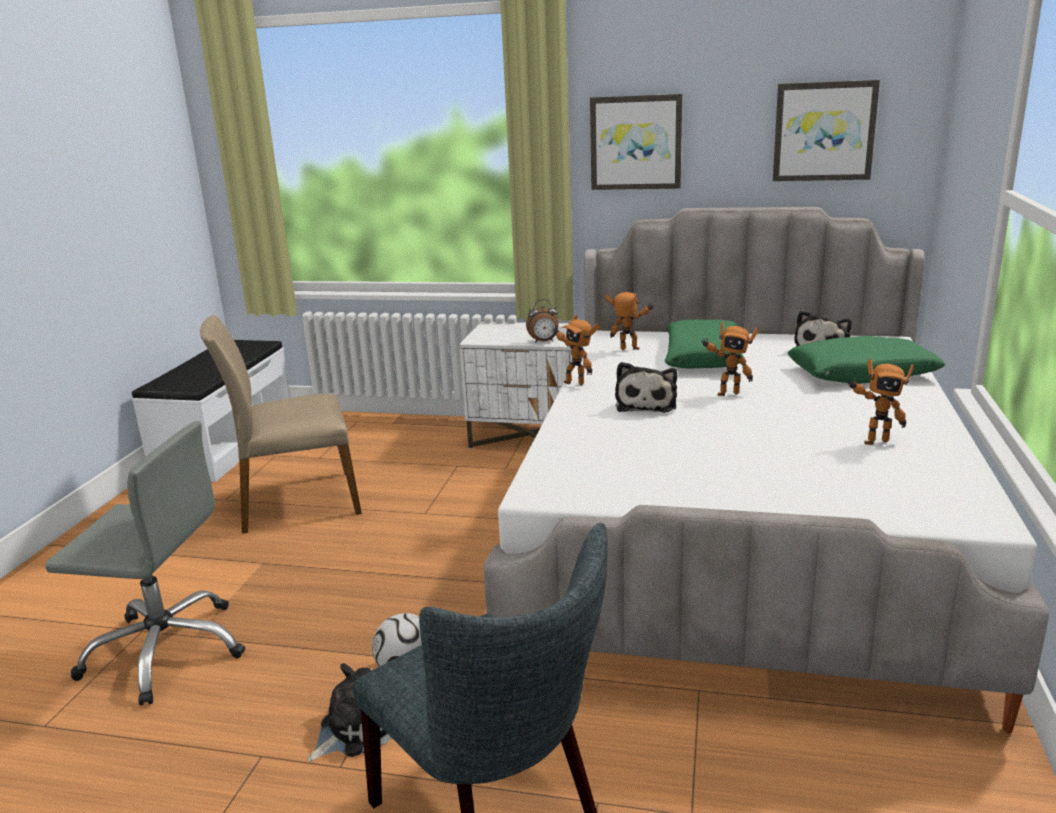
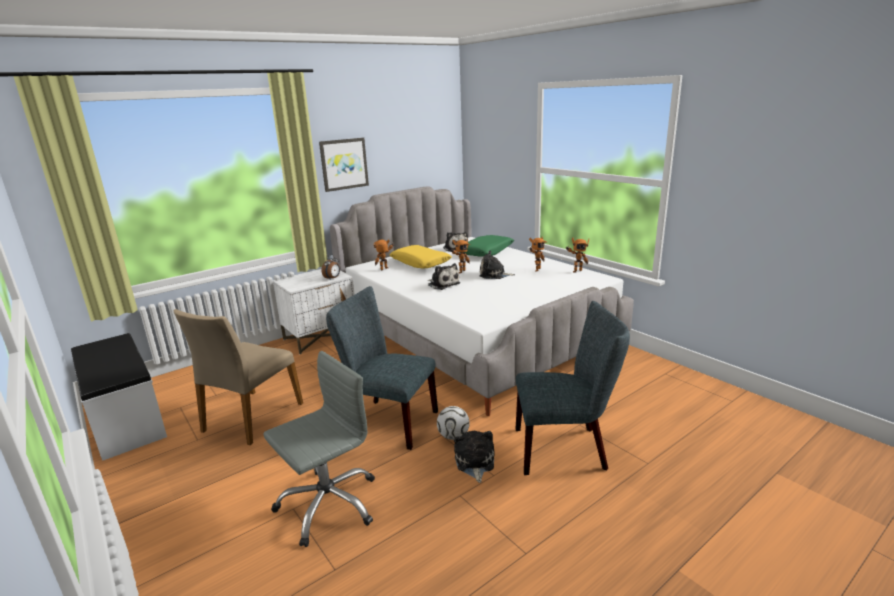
camera: 50 degrees left, 0 degrees up
(384, 594) = (386, 421): none -> grey chair
(575, 382) = (395, 287): toy robot -> toy robot (576, 271)
(703, 357) = (420, 263): green pillow -> yellow pillow
(767, 420) = (494, 275): none -> plush toy
(824, 131) = (422, 151): picture -> none

